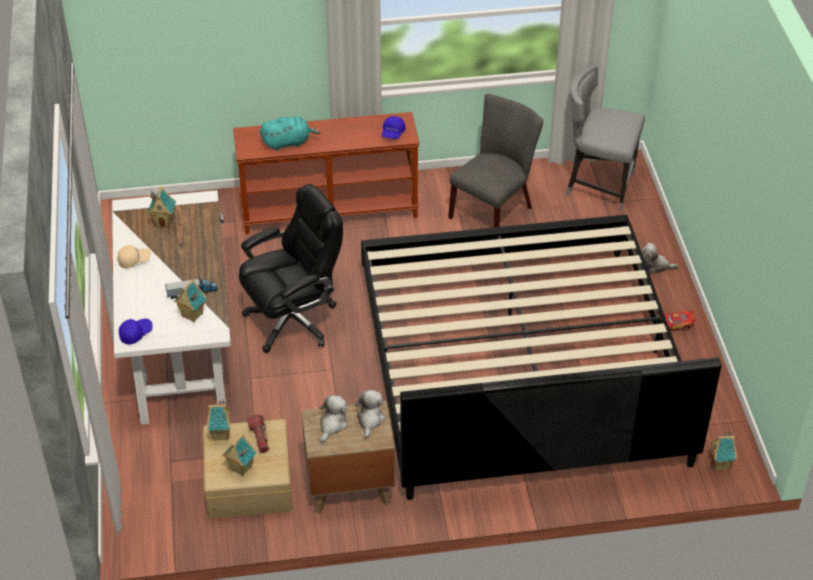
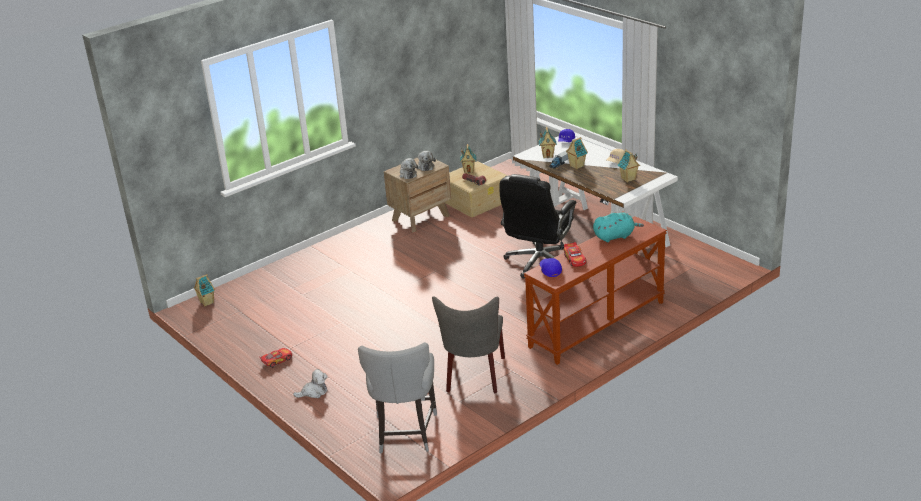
camera: 150 degrees right, 15 degrees down
(221, 434) = (495, 176): toy house -> toy house (576, 166)
(288, 142) = (615, 236): turquoise plush toy -> turquoise plush toy turned 150 degrees counterclockwise
(357, 134) = (575, 259): none -> toy car
(520, 367) = (368, 297): bed -> none
(598, 185) = (405, 434): grey chair -> grey chair turned 105 degrees clockwise

